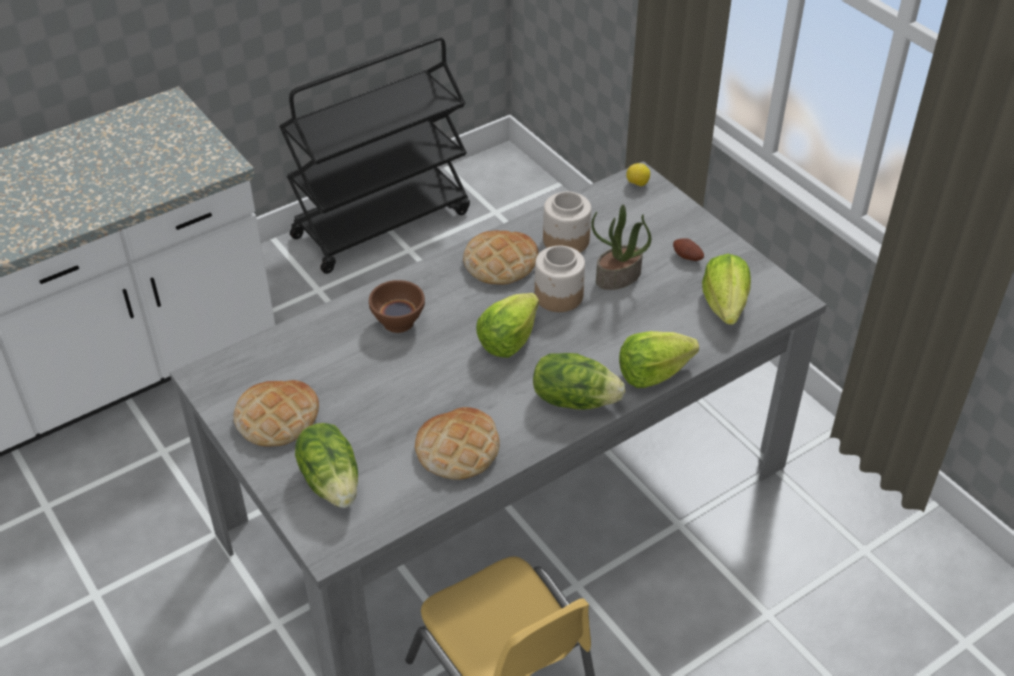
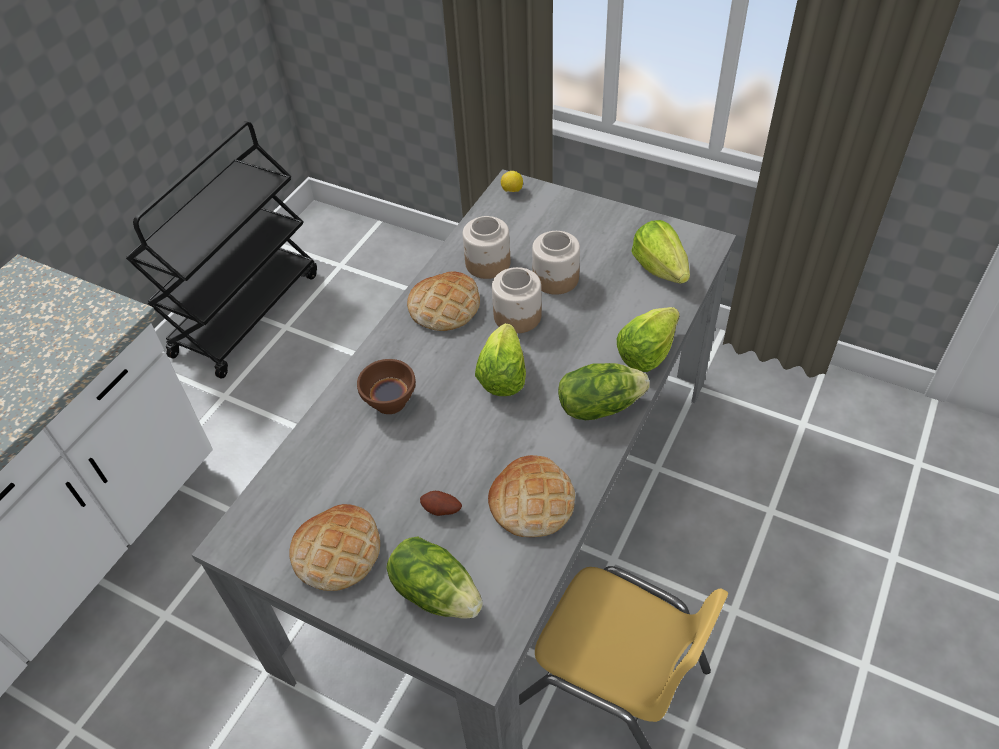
camera: 25 degrees left, 5 degrees up
(618, 277) = (556, 279): potted plant -> jar
(686, 258) = (599, 239): potato -> potato (441, 510)

